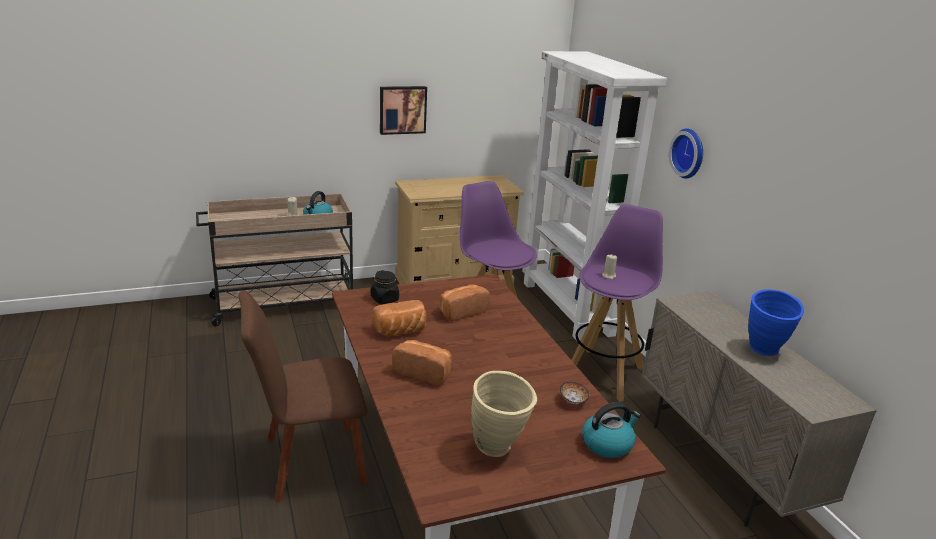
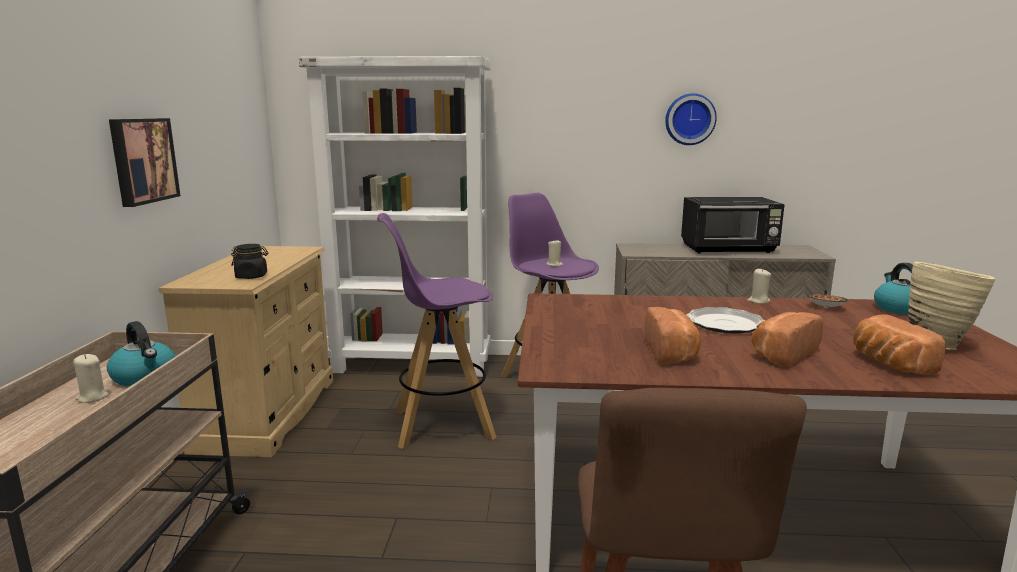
camera: 65 degrees left, 10 degrees down
(385, 299) = (569, 350): black jar -> black jar (252, 276)
(461, 311) = (624, 319): bread -> bread (889, 363)
(481, 350) = (724, 323): none -> plate
(561, 366) = (758, 301): none -> beige candle
(690, 153) = (543, 128): wall clock -> wall clock (689, 119)
(764, 352) = (729, 249): blue vase -> black microwave

